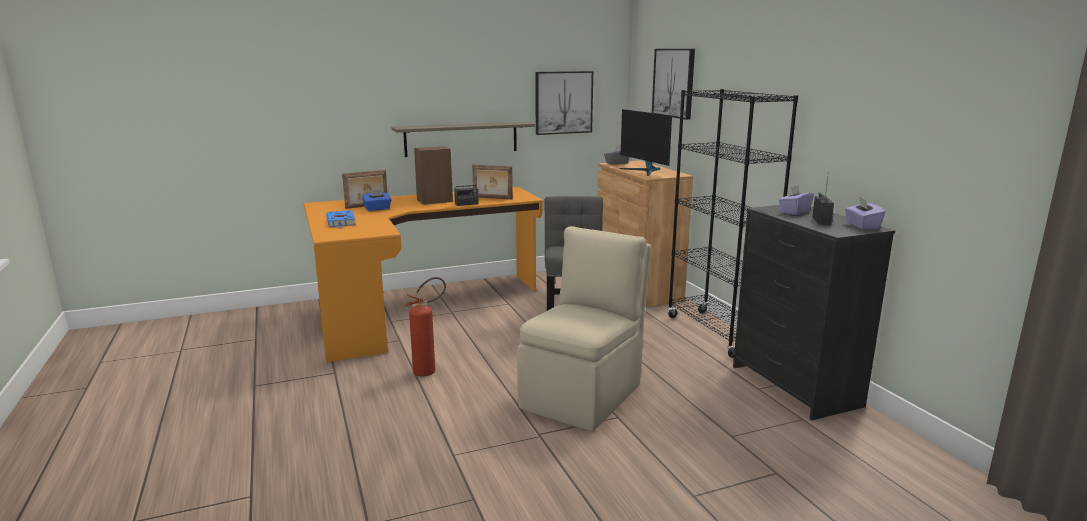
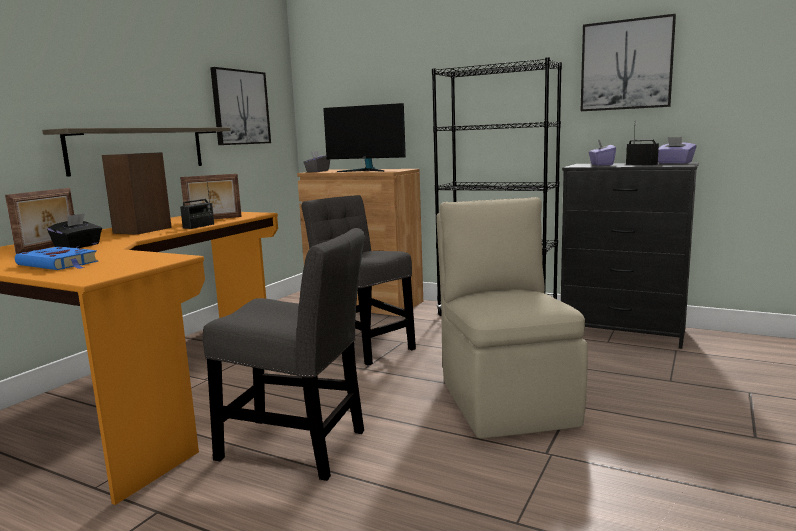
camera: 40 degrees left, 5 degrees down
(377, 209) = (78, 246): blue tissue box -> black tissue box
(429, 370) = (298, 447): fire extinguisher -> grey chair
(674, 83) = (370, 79): picture -> picture (626, 65)

